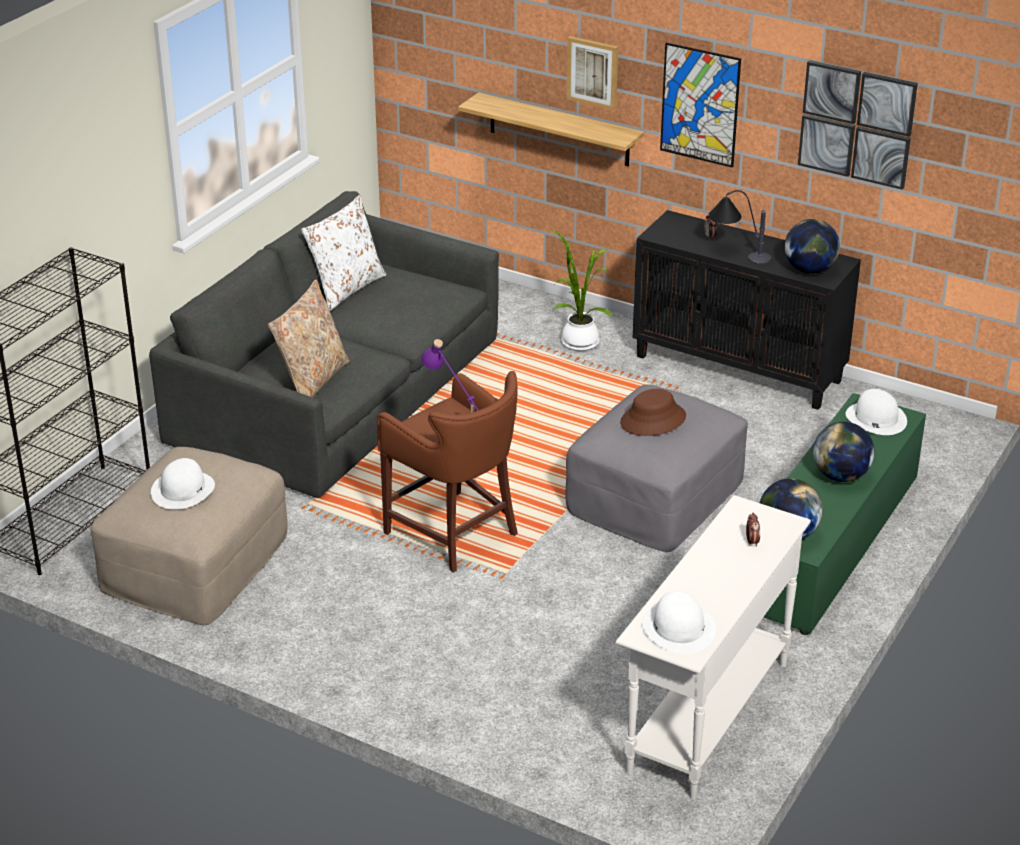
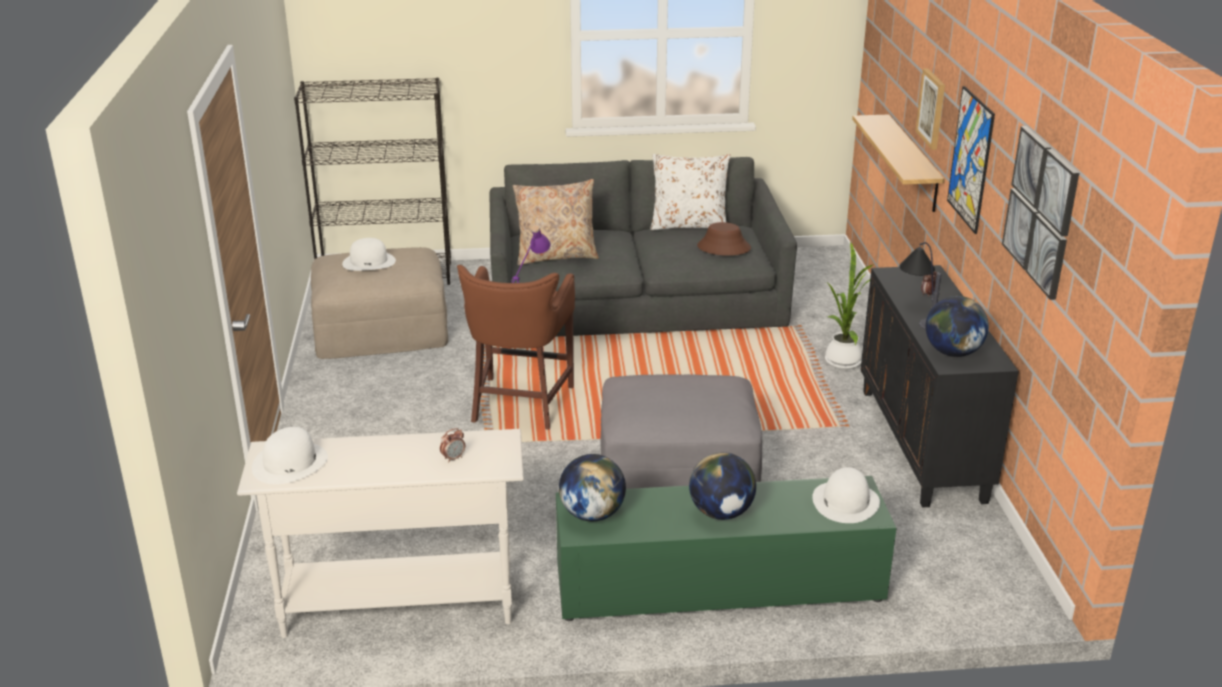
camera: 55 degrees right, 5 degrees down
(653, 420) = (676, 391): brown hat -> brown hat (723, 247)

